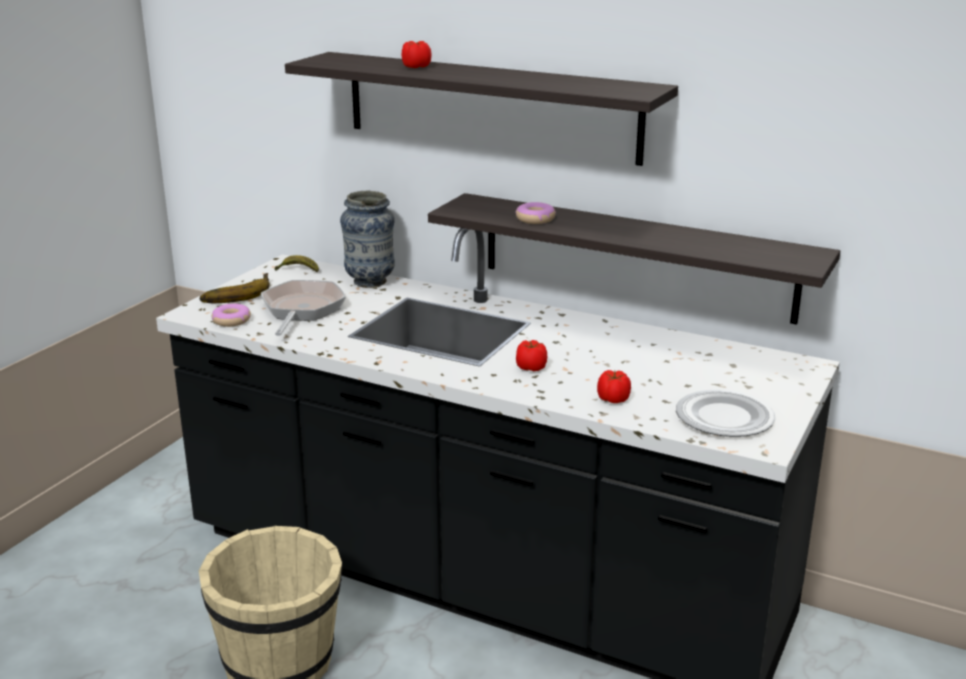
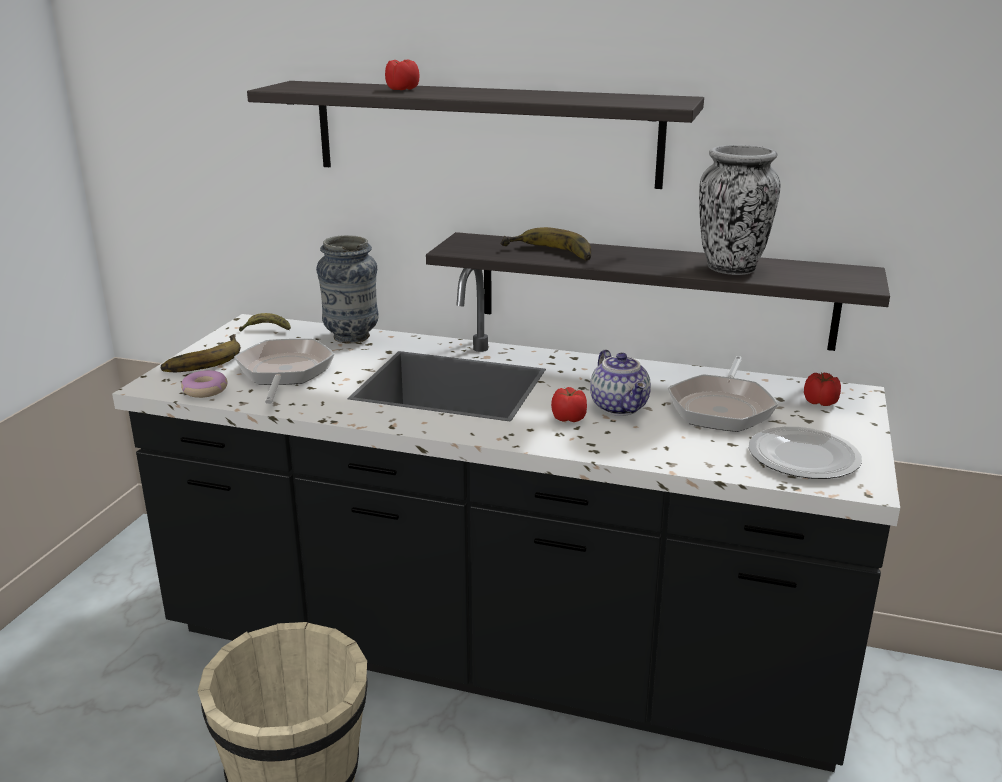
camera: 10 degrees left, 0 degrees up
(535, 219) = (548, 254): donut -> banana
(582, 362) = (620, 407): none -> teapot
(613, 400) = (675, 447): tomato -> tomato (820, 403)
(674, 368) = (722, 407): none -> frying pan
(693, 243) = (731, 268): none -> vase

